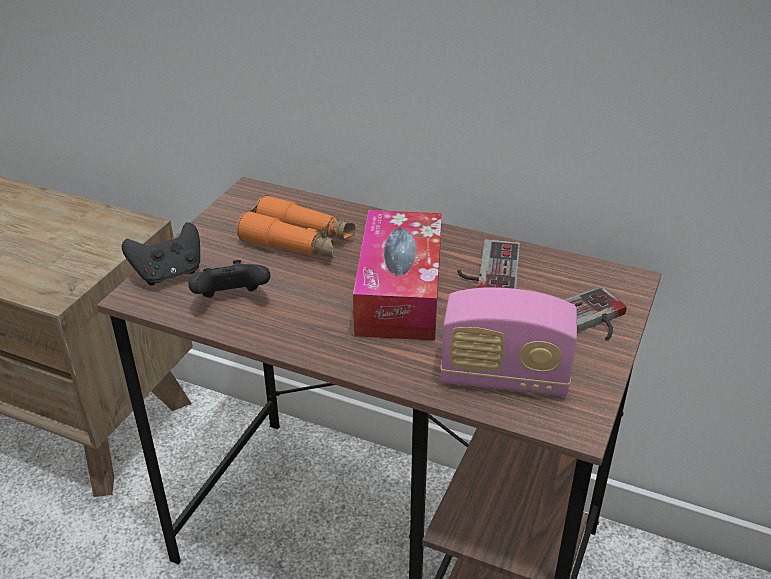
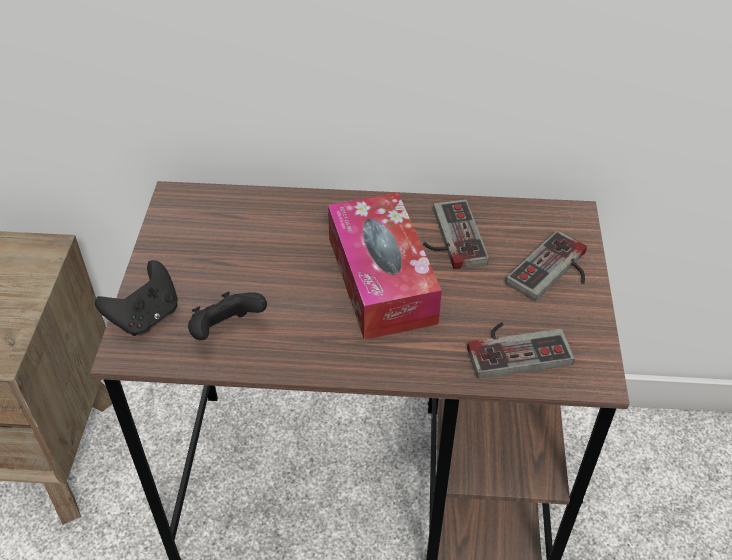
camera: 20 degrees left, 10 degrees up
(298, 241) = (256, 246): orange binoculars -> none
(504, 377) = (516, 346): radio -> game controller

